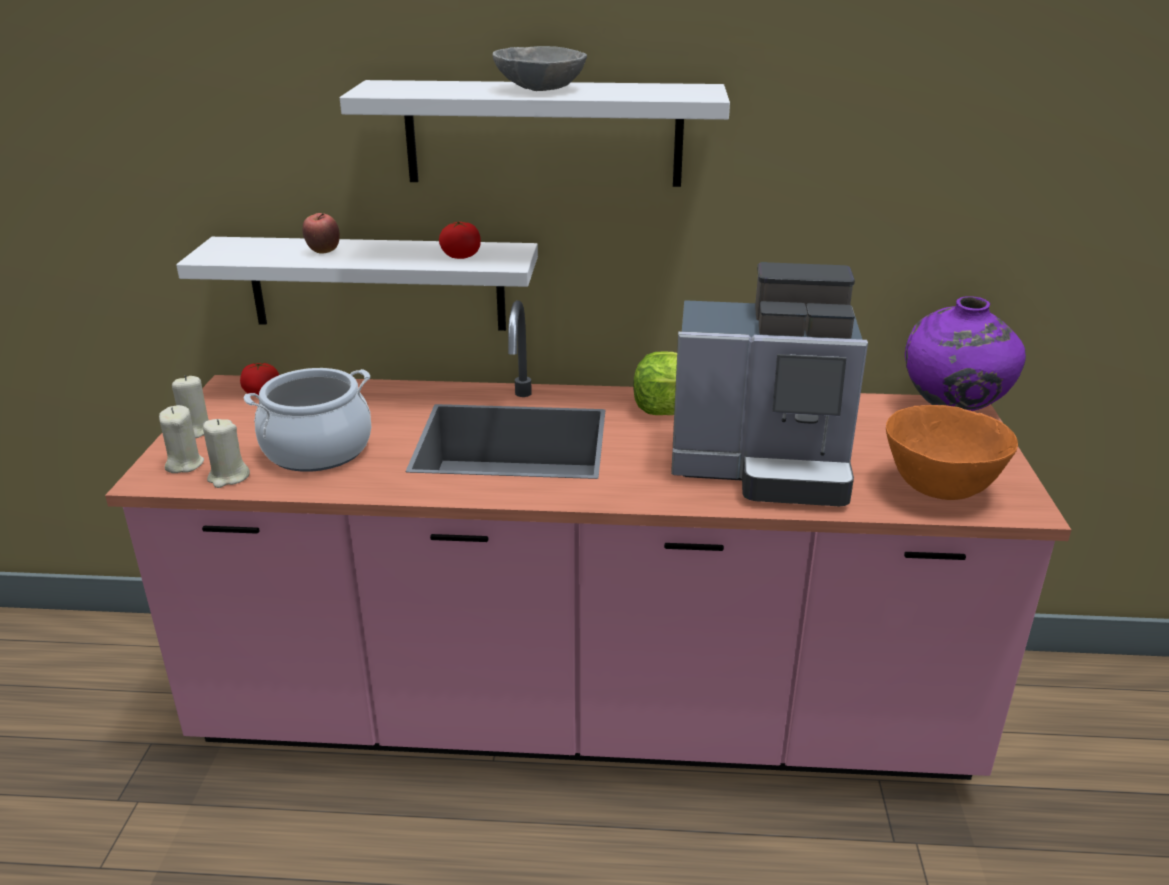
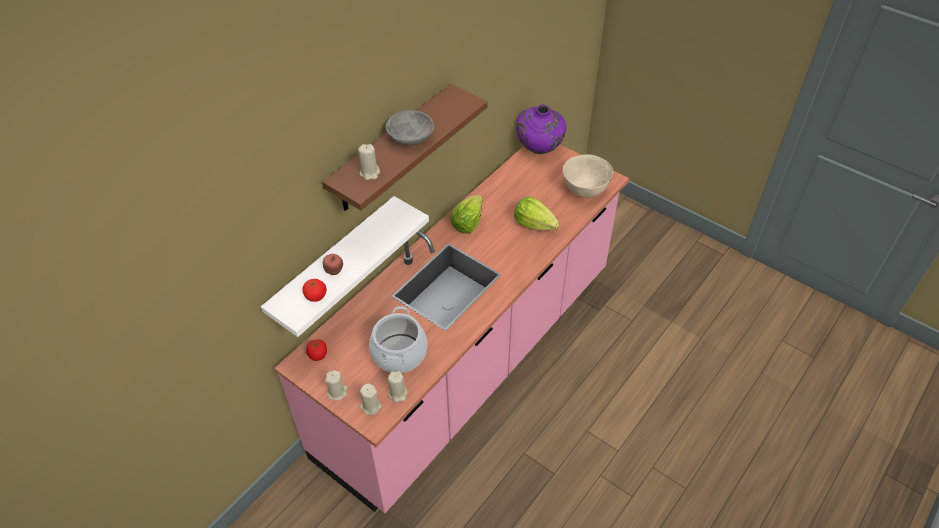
camera: 55 degrees left, 20 degrees up
(420, 89) = (370, 173): none -> beige candle
(461, 256) = (388, 227): tomato -> tomato (316, 296)
(543, 133) = (392, 150): white shelf -> brown shelf
(764, 468) = (534, 224): coffee machine -> lettuce
(939, 489) = (584, 190): orange bowl -> beige bowl

